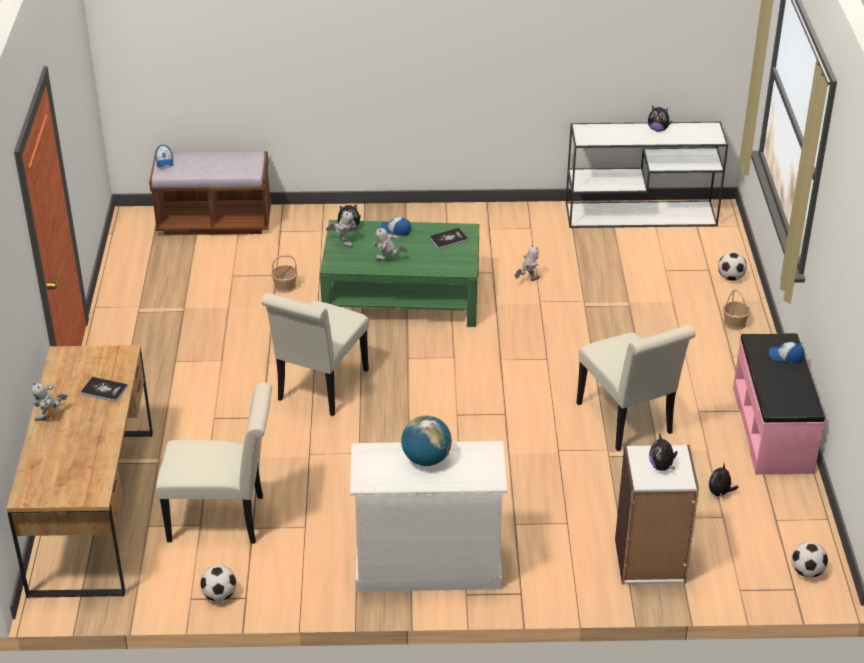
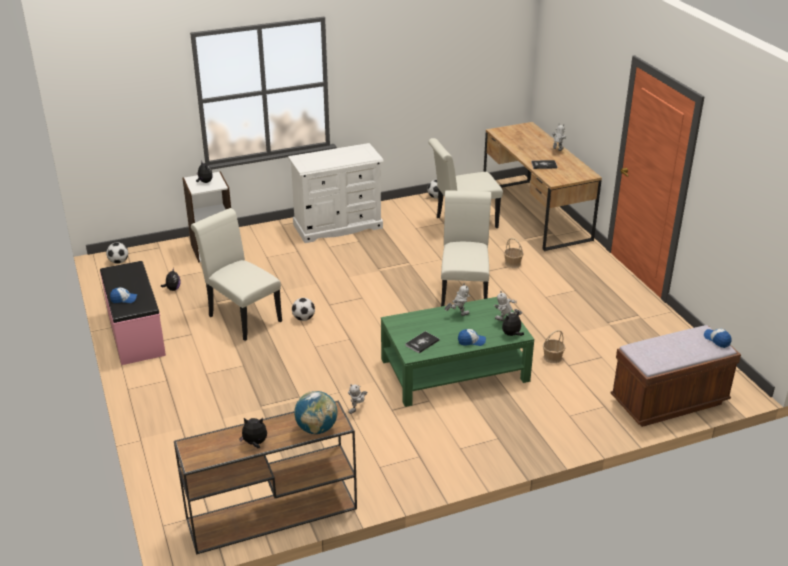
camera: 160 degrees right, 5 degrees down
(426, 459) = (337, 159): globe -> globe (316, 429)
(642, 214) = (270, 515): white console table -> brown console table
(730, 278) = (169, 456): football -> football (303, 318)
(734, 323) = (165, 410): basket -> basket (512, 263)

